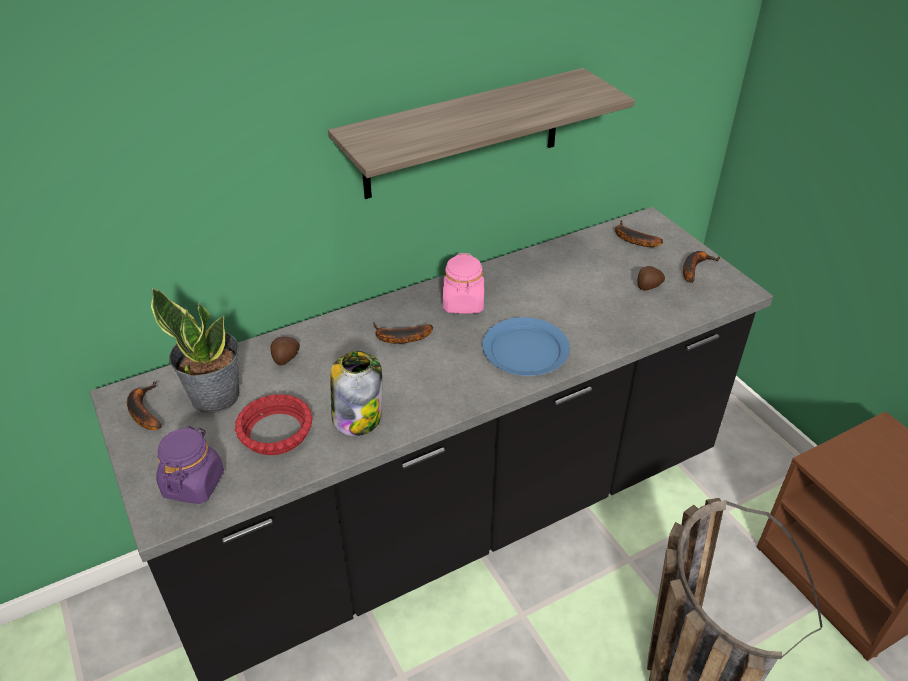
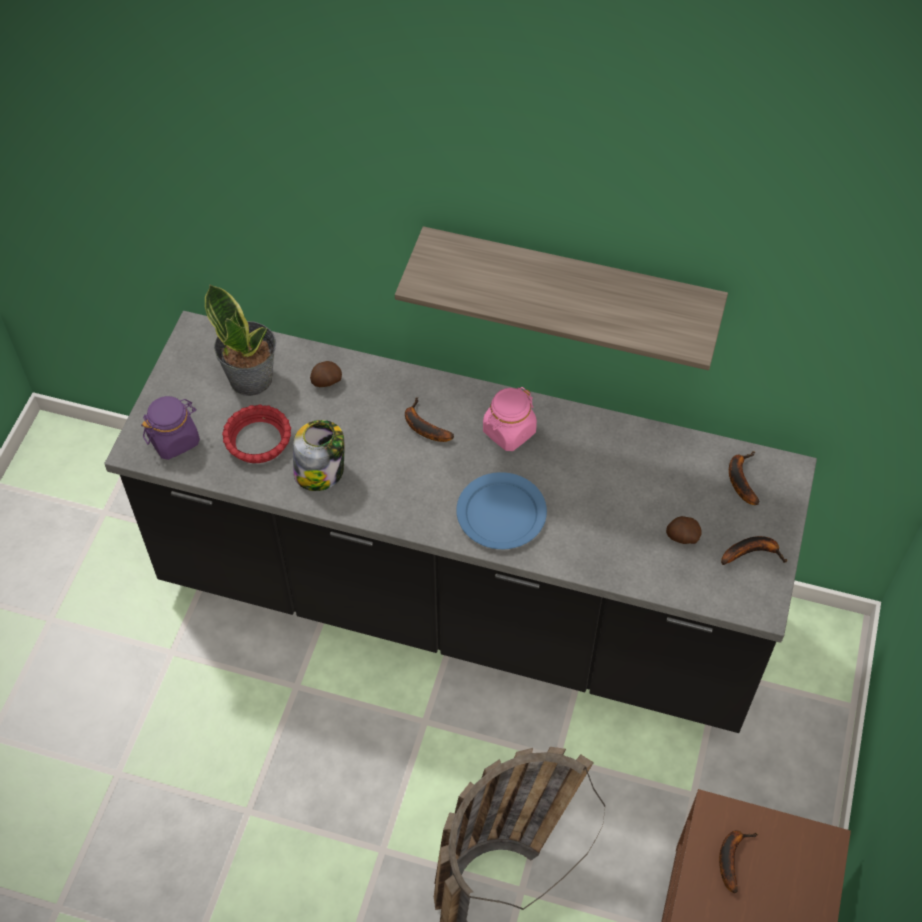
camera: 45 degrees right, 15 degrees up
(143, 411) = (198, 355): banana -> banana (731, 857)

